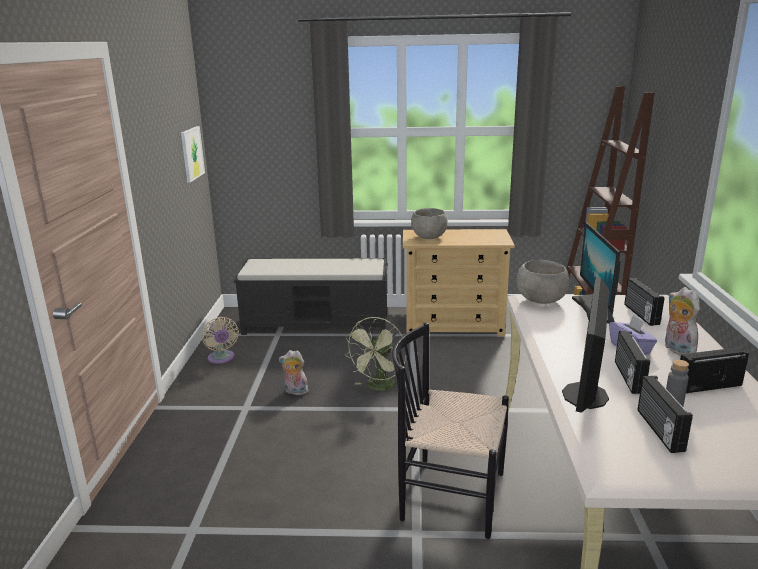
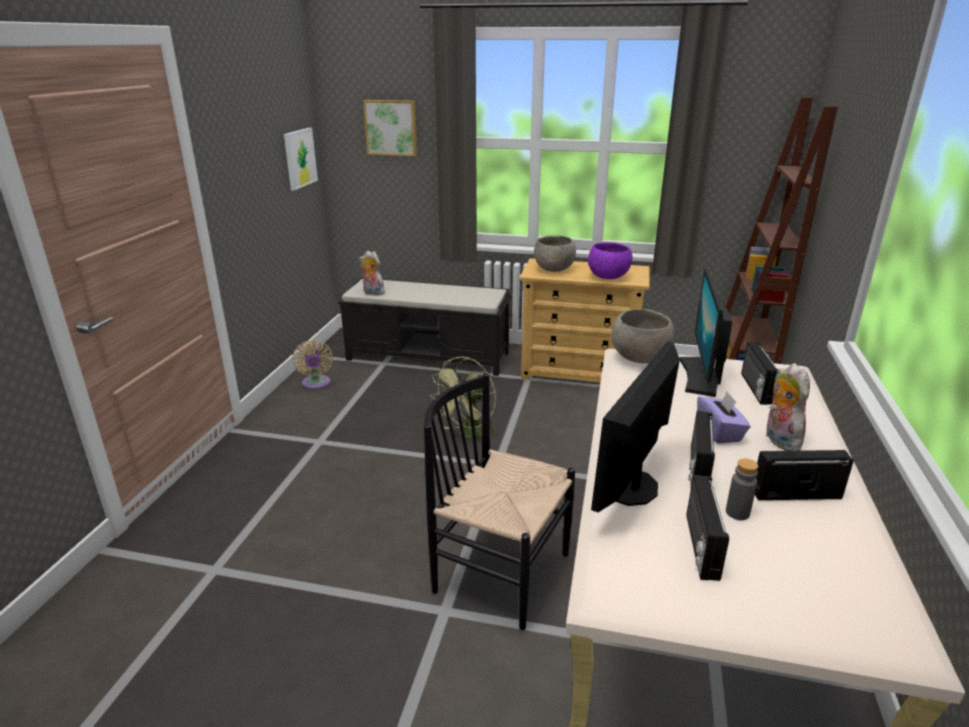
camera: 10 degrees right, 5 degrees up
(271, 123) = (391, 127): none -> picture
(295, 392) = (377, 429): plush toy -> plush toy (372, 293)
(477, 240) = (608, 277): none -> purple bowl

